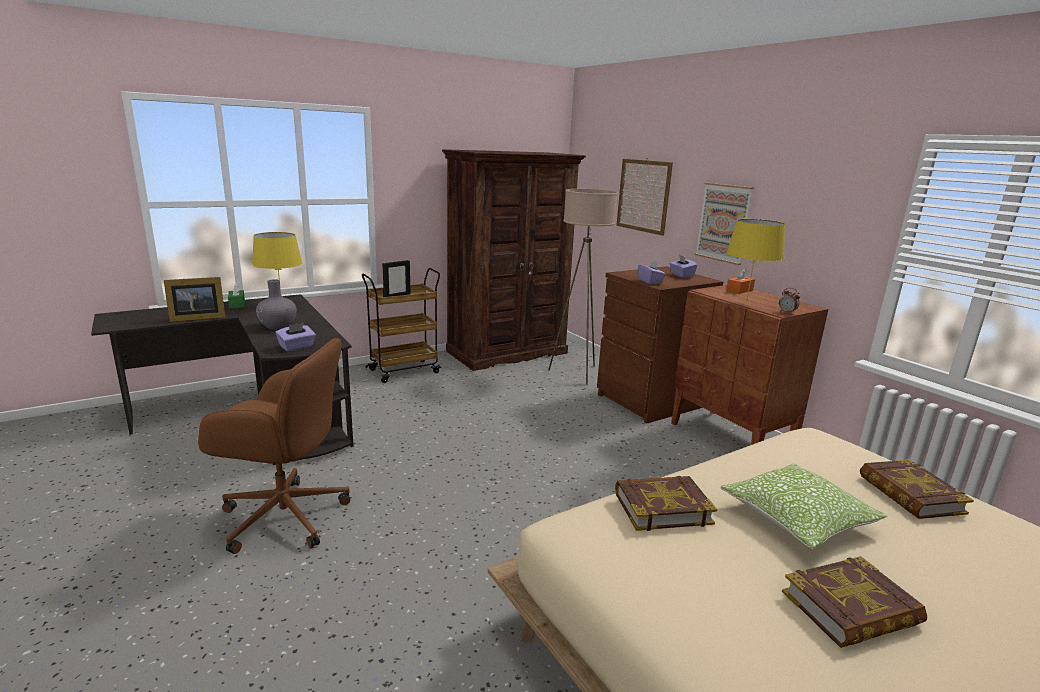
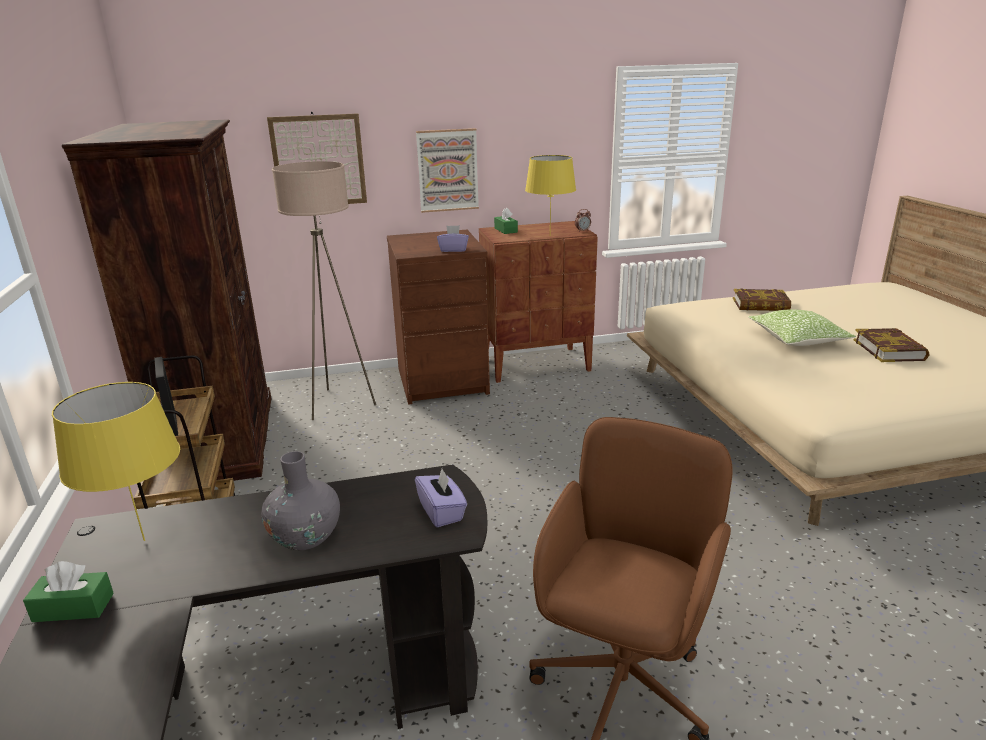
camera: 70 degrees left, 5 degrees up
(196, 318) = (145, 666): picture frame -> none
(662, 508) = (794, 374): book -> none
(681, 275) = (434, 237): purple tissue box -> none
(739, 290) = (505, 230): orange tissue box -> green tissue box

